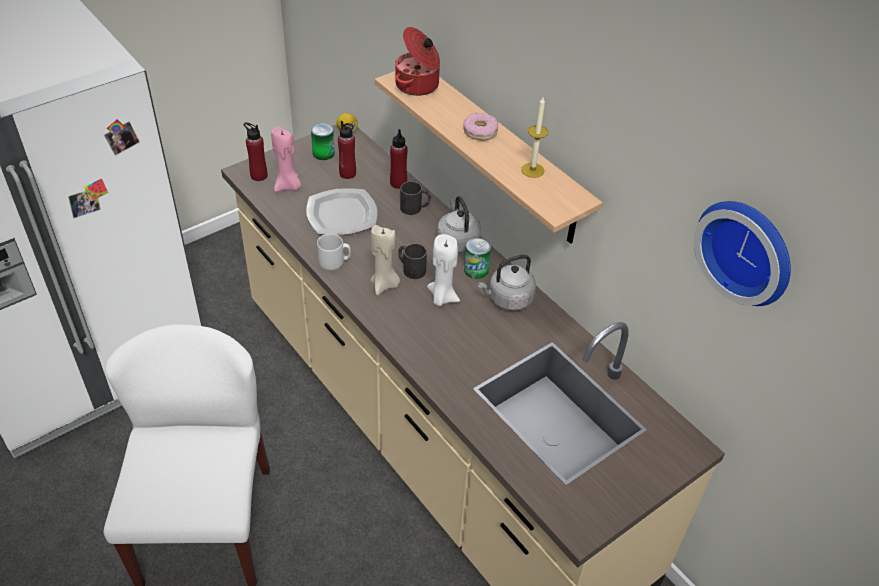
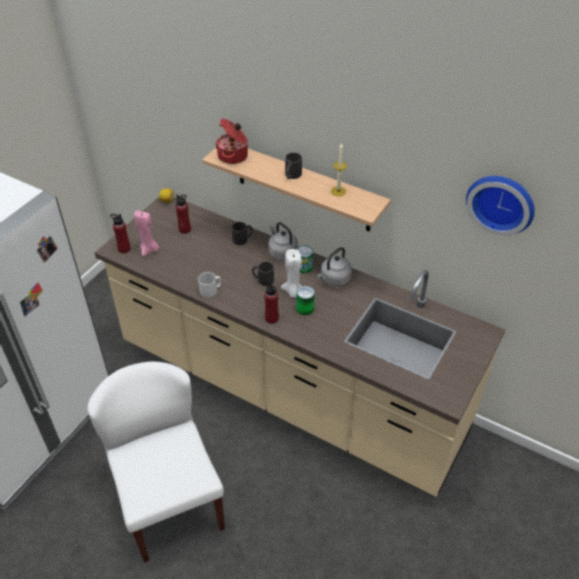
camera: 20 degrees left, 0 degrees up
(323, 153) = (160, 220): can -> can (305, 308)
(341, 214) = (196, 258): plate -> none
(384, 285) = (252, 295): beige candle -> none
(398, 183) = (222, 226): red bottle -> red bottle (271, 318)
(480, 131) = (292, 175): donut -> black mug

